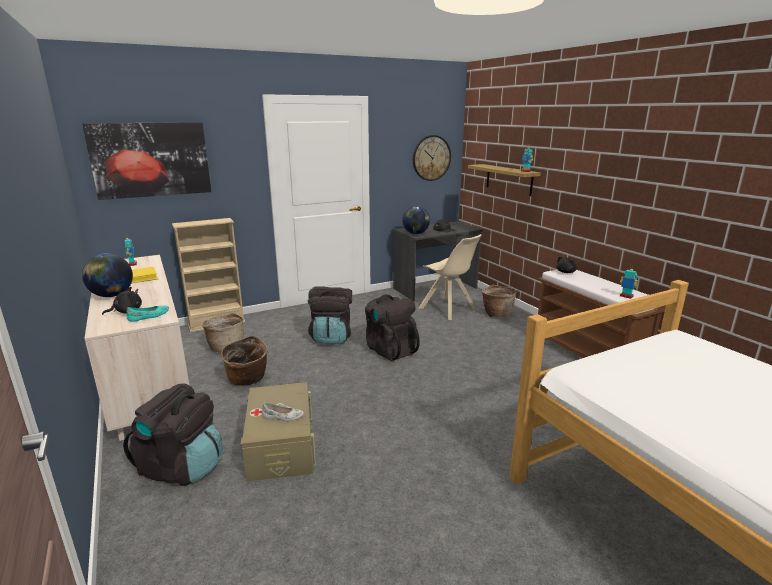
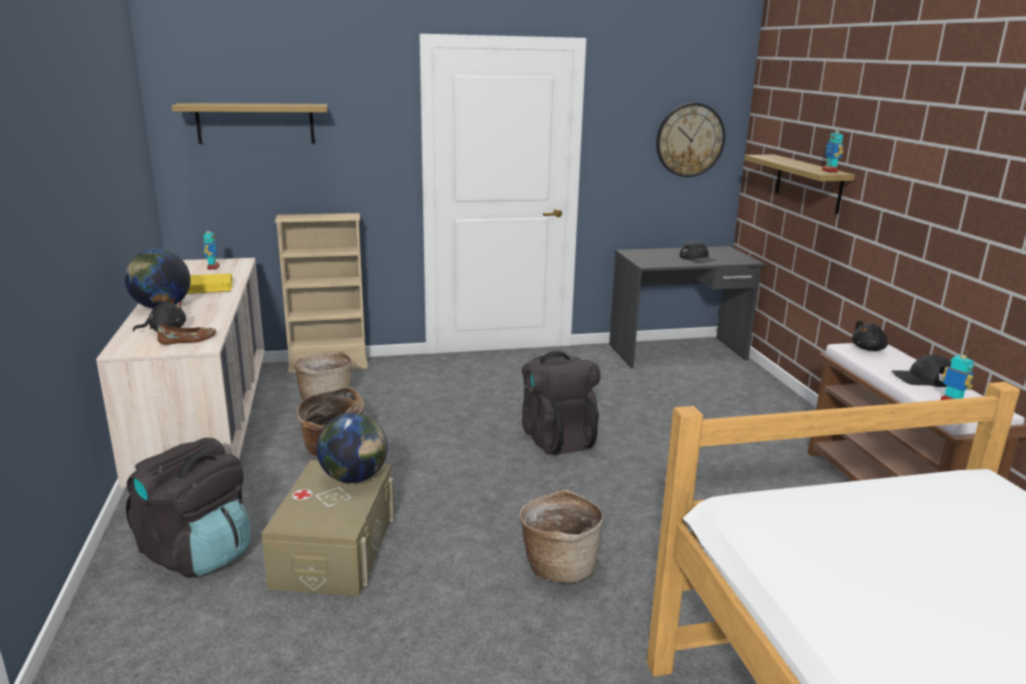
camera: 15 degrees right, 0 degrees up
(149, 316) = (188, 340): turquoise shoe -> brown shoe
(151, 159) = (255, 123): picture -> shelf
(283, 417) = (332, 507): white shoe -> none
(331, 337) = (479, 406): black backpack -> none
(416, 233) = (646, 260): globe -> globe (354, 478)
(448, 309) = (682, 388): beige chair -> none
(496, 314) = (760, 406): basket -> basket (558, 565)
(603, 285) = (923, 378): none -> black cap

